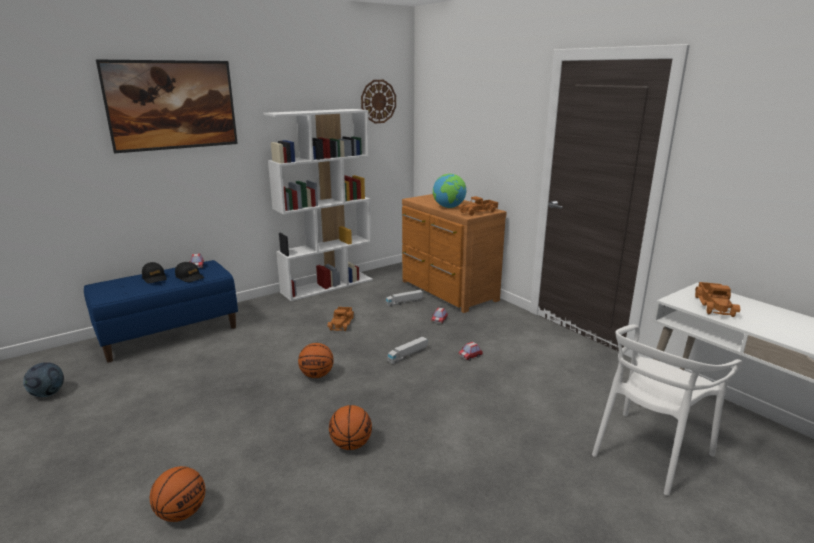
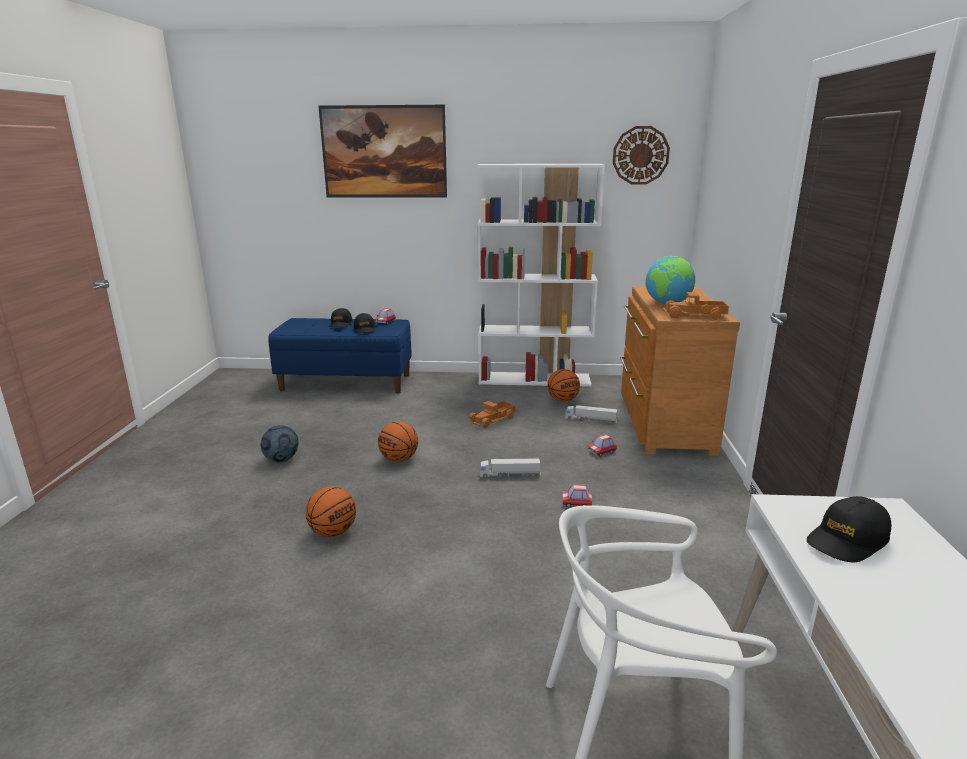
camera: 40 degrees right, 0 degrees up
(48, 394) = (219, 400): football -> football (282, 459)
(182, 513) = (161, 520): basketball -> basketball (563, 400)
(715, 306) = (847, 540): toy truck -> black cap

